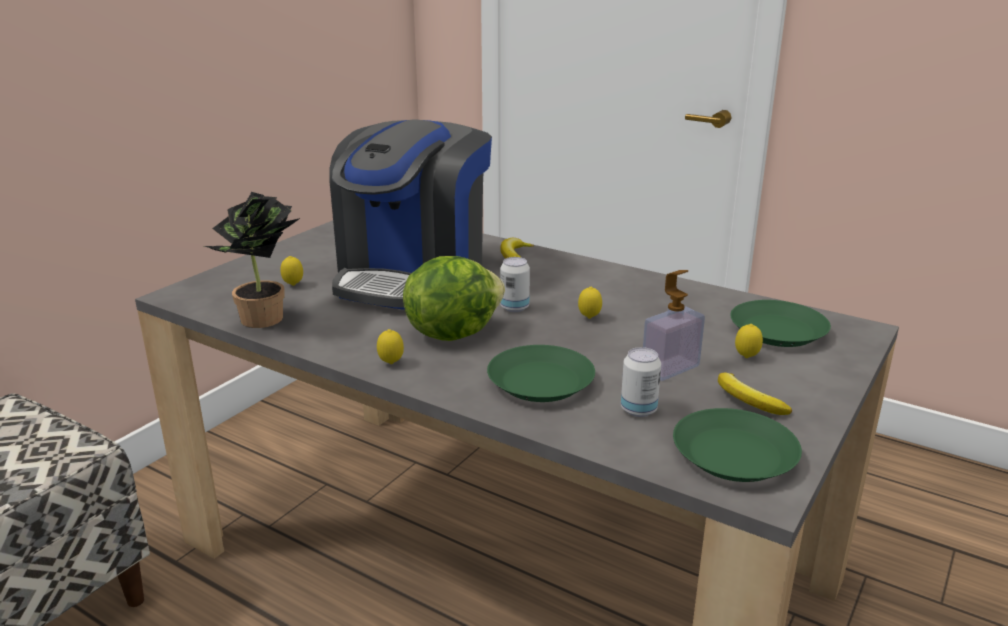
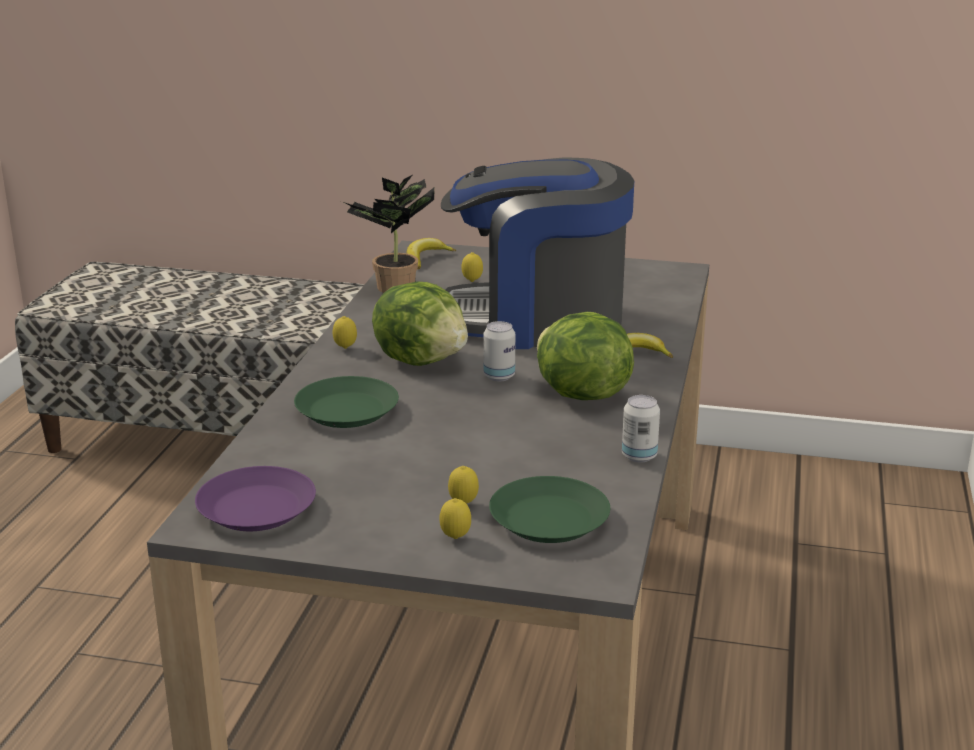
camera: 70 degrees right, 0 degrees up
(571, 286) = (580, 395): none -> lettuce
(589, 318) = (502, 414): lemon -> lemon (455, 538)
(638, 410) = (318, 459): can -> can (639, 456)
(670, 368) = (412, 466): soap dispenser -> none
(734, 454) = (258, 508): green plate -> purple plate
(747, 401) = (363, 510): banana -> banana (426, 259)

